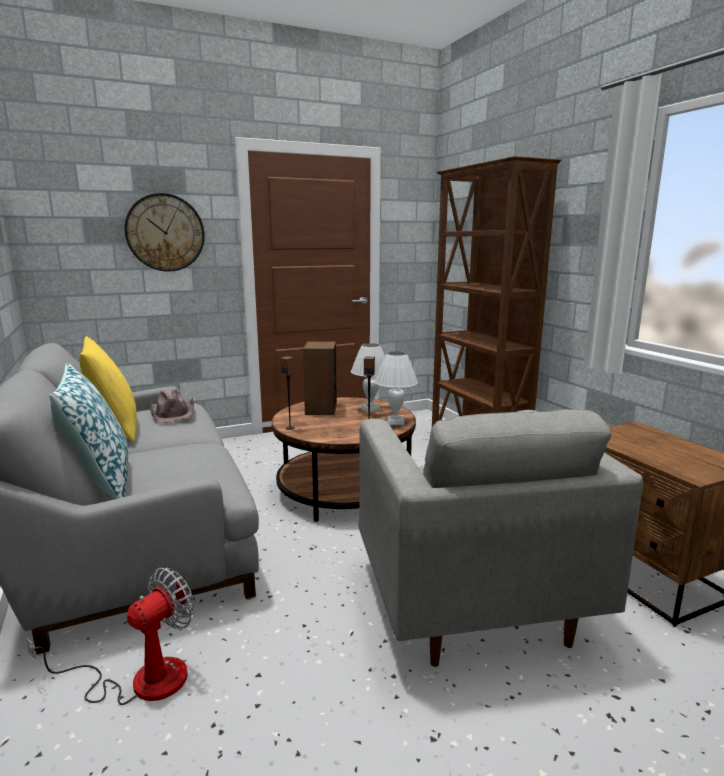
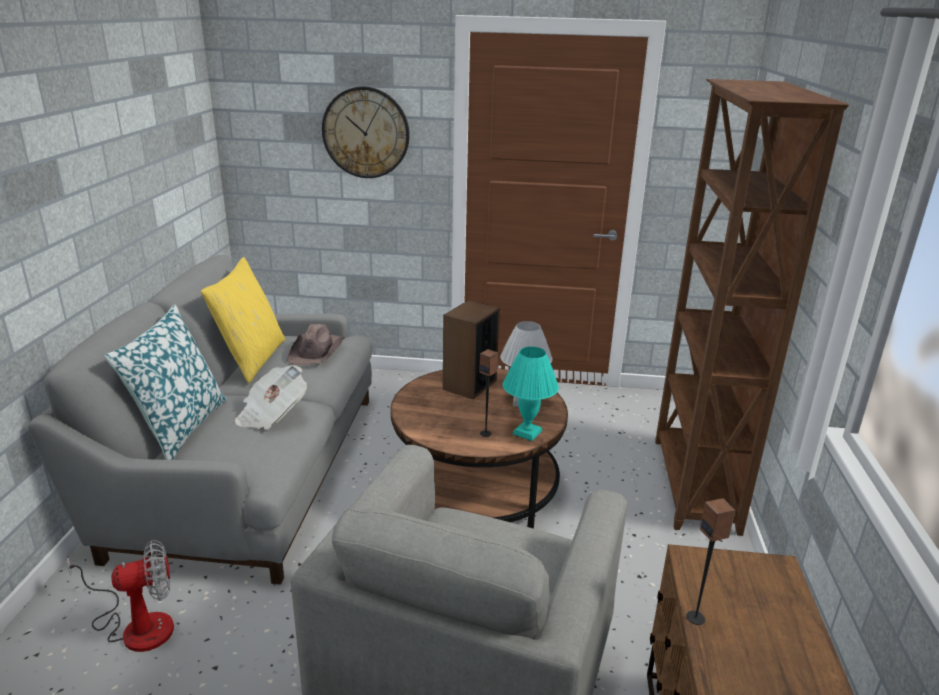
camera: 30 degrees right, 10 degrees up
(186, 453) = (271, 414): none -> newspaper
(290, 428) = (406, 406): speaker -> speaker (696, 618)
(394, 422) = (526, 432): white table lamp -> turquoise table lamp

